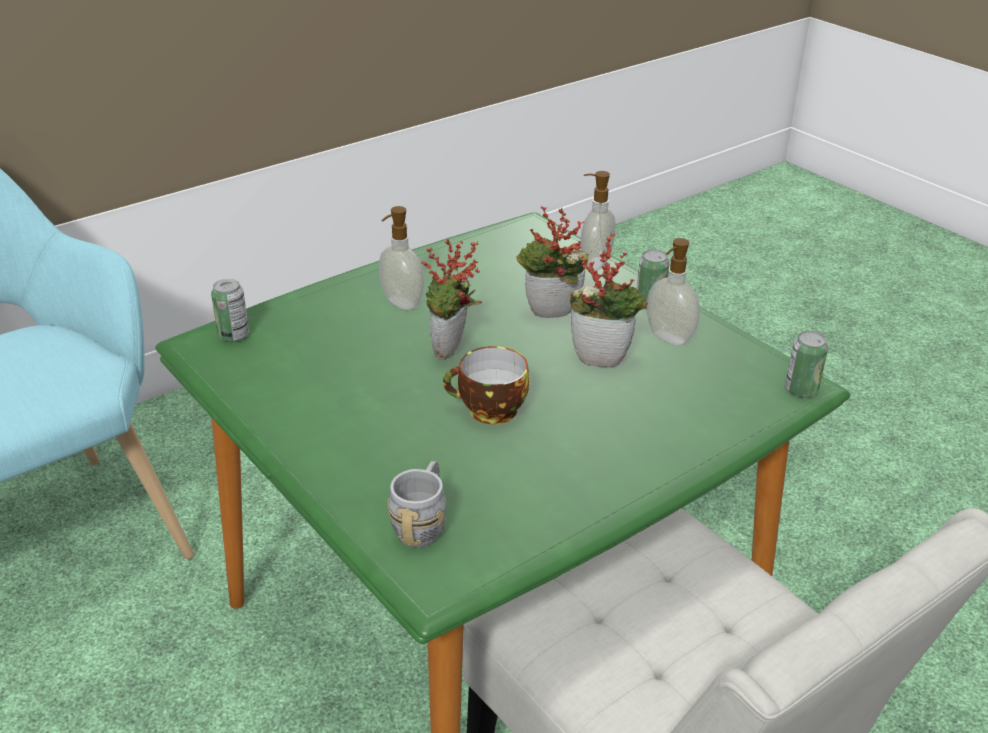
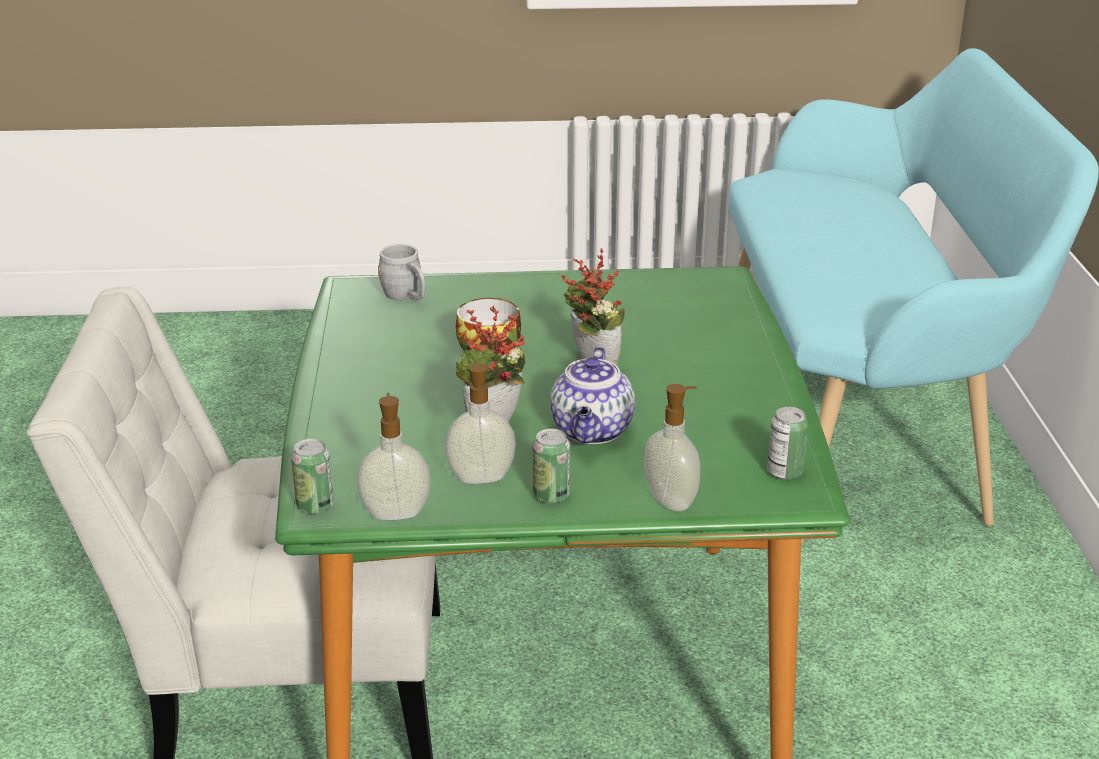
camera: 125 degrees right, 5 degrees down
(233, 335) = (723, 291): can -> can (784, 472)
(401, 303) = (700, 368): soap dispenser -> soap dispenser (396, 512)
(550, 316) = (592, 431): potted plant -> teapot

